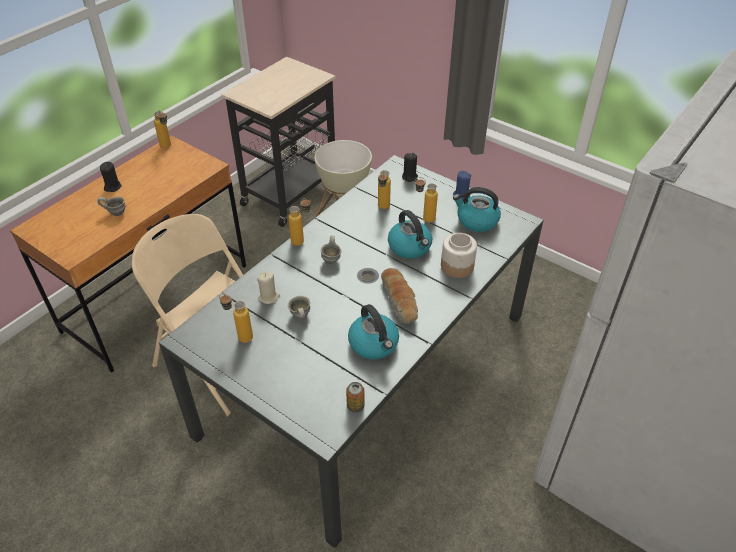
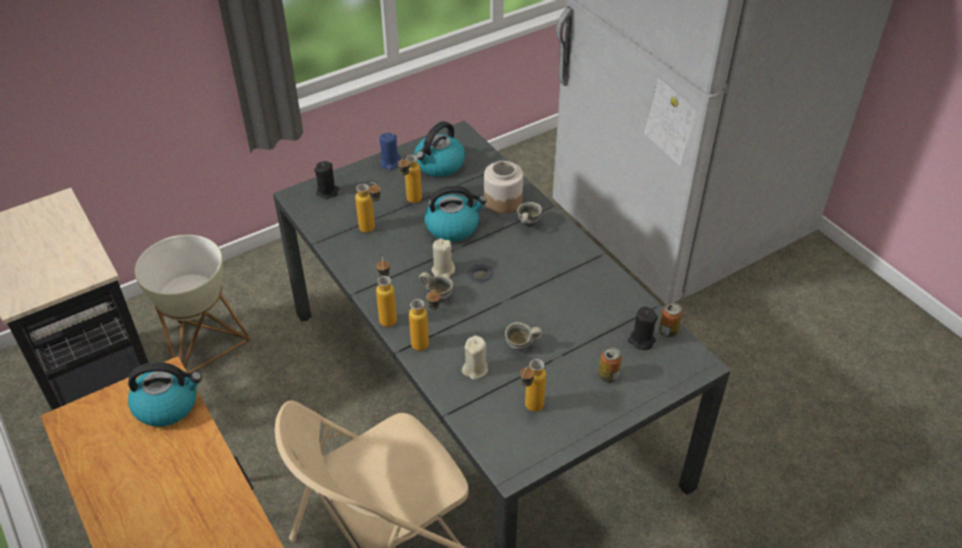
camera: 70 degrees left, 0 degrees up
(113, 187) = (130, 513): black candle -> black candle (641, 340)
(116, 212) = (203, 515): grey mug -> grey mug (527, 225)
(167, 147) = (73, 424): bottle -> bottle (427, 343)
(289, 375) = (608, 376): none -> can
(360, 255) = (443, 271): none -> beige candle
(374, 344) = (589, 295): kettle -> kettle (167, 404)
(400, 301) = (534, 258): bread -> none

